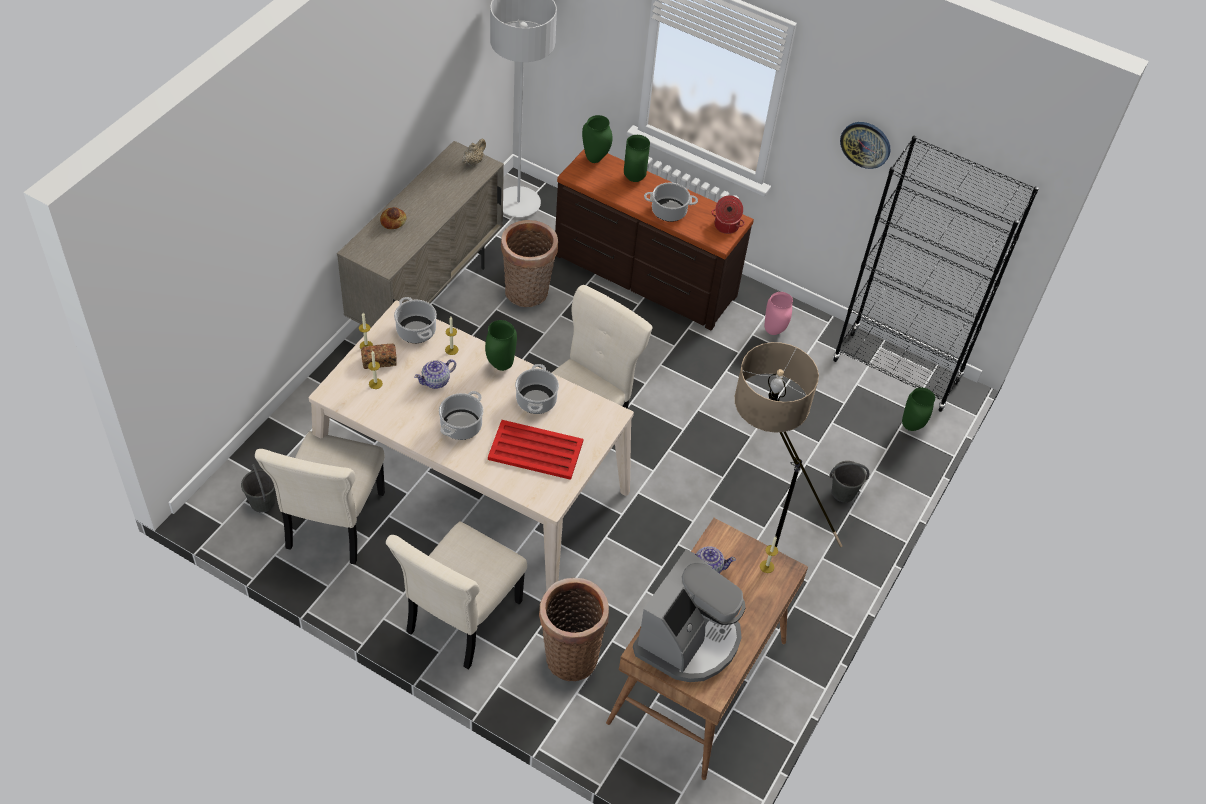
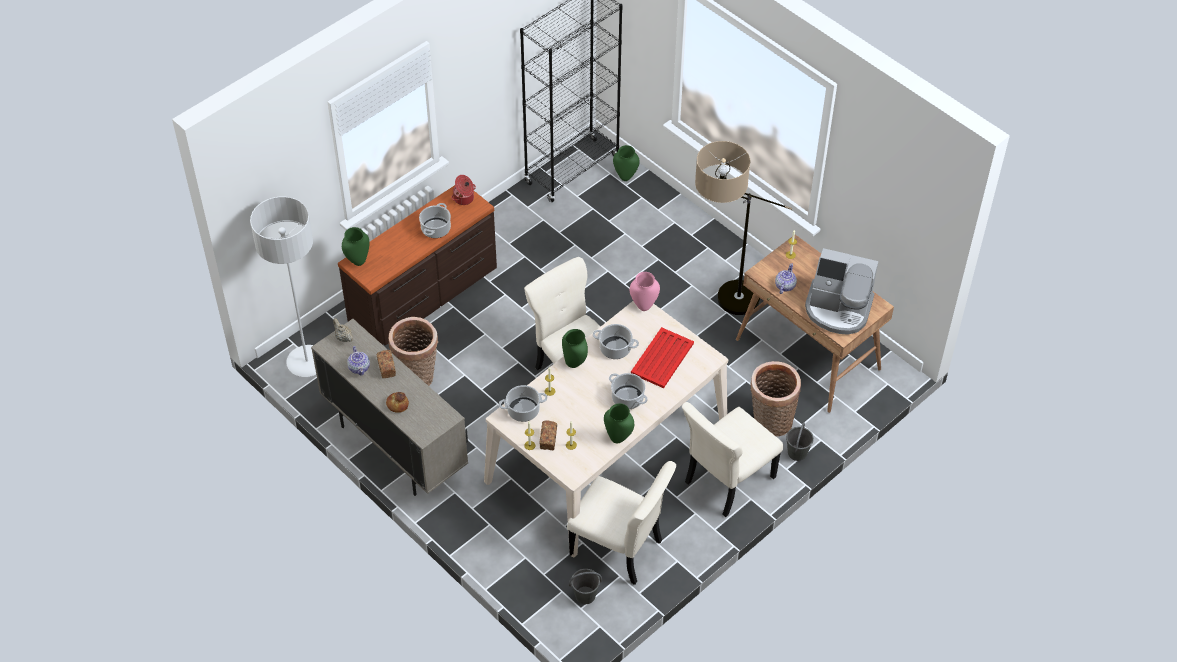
camera: 70 degrees left, 0 degrees up
(436, 381) = (579, 406): teapot -> teapot (359, 367)
(442, 202) = (386, 367): none -> bread
(460, 619) = (727, 481): beige chair -> beige chair turned 90 degrees clockwise
(635, 178) = (390, 241): green vase -> green vase (618, 438)
(688, 640) = (838, 309): coffee machine -> coffee machine turned 150 degrees clockwise
(774, 331) = (510, 229): pink vase -> pink vase (644, 306)
(842, 492) = (673, 233): grey bucket -> grey bucket (797, 453)
(865, 144) = (491, 65): wall clock -> none

